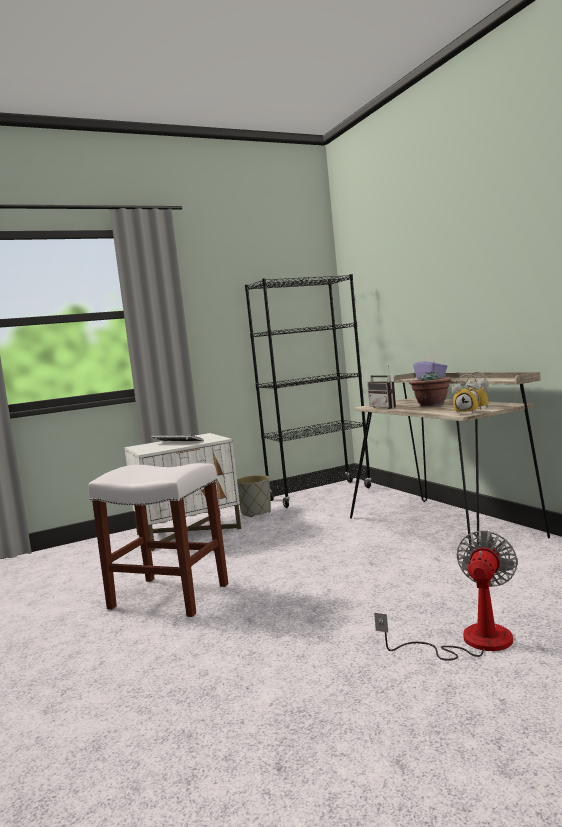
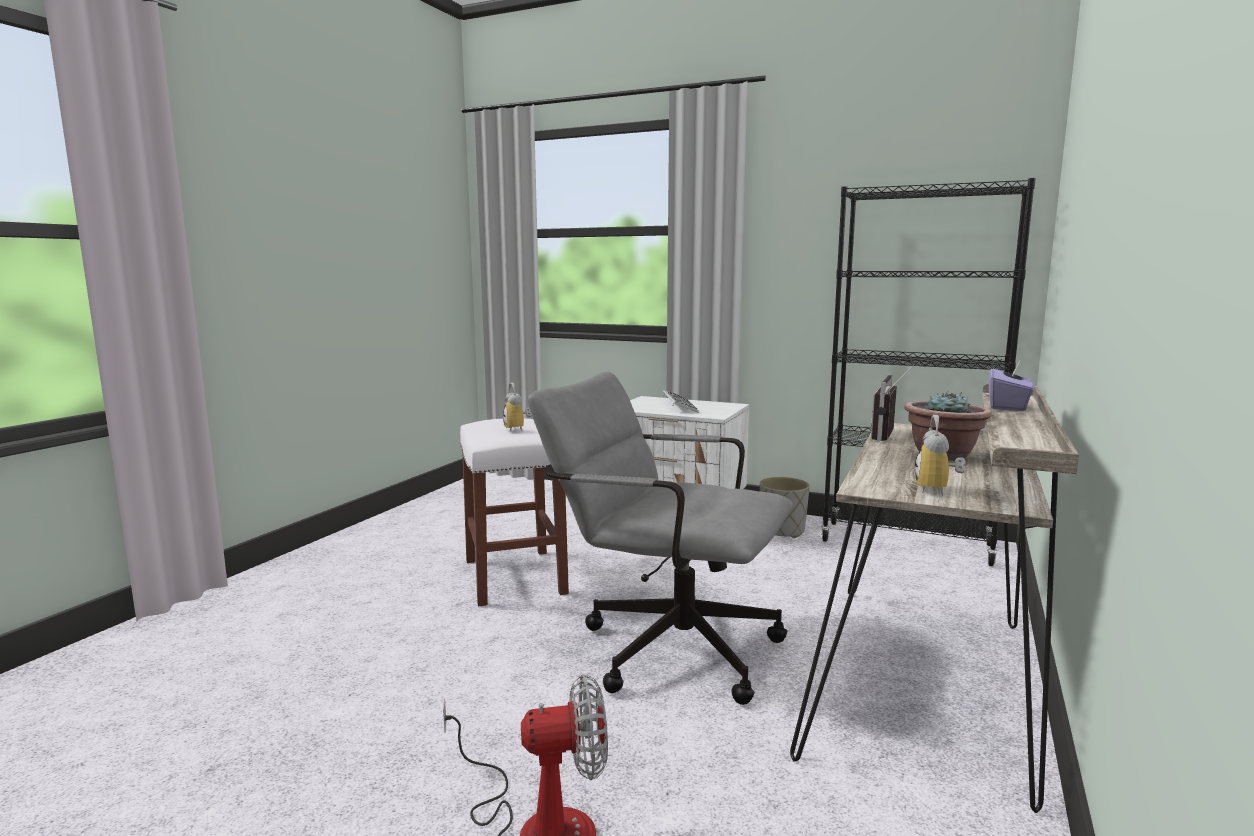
camera: 50 degrees right, 5 degrees up
(335, 571) = (664, 645): none -> grey office chair
(467, 412) = (880, 488): alarm clock -> alarm clock (518, 429)

